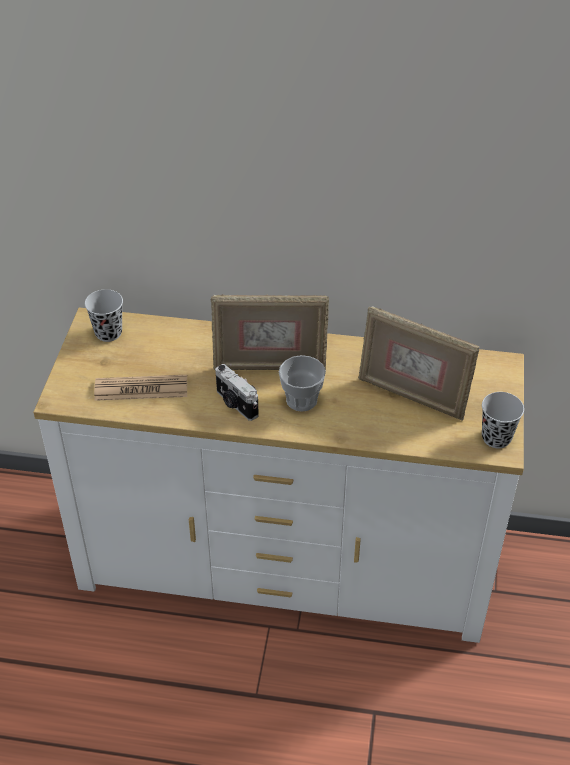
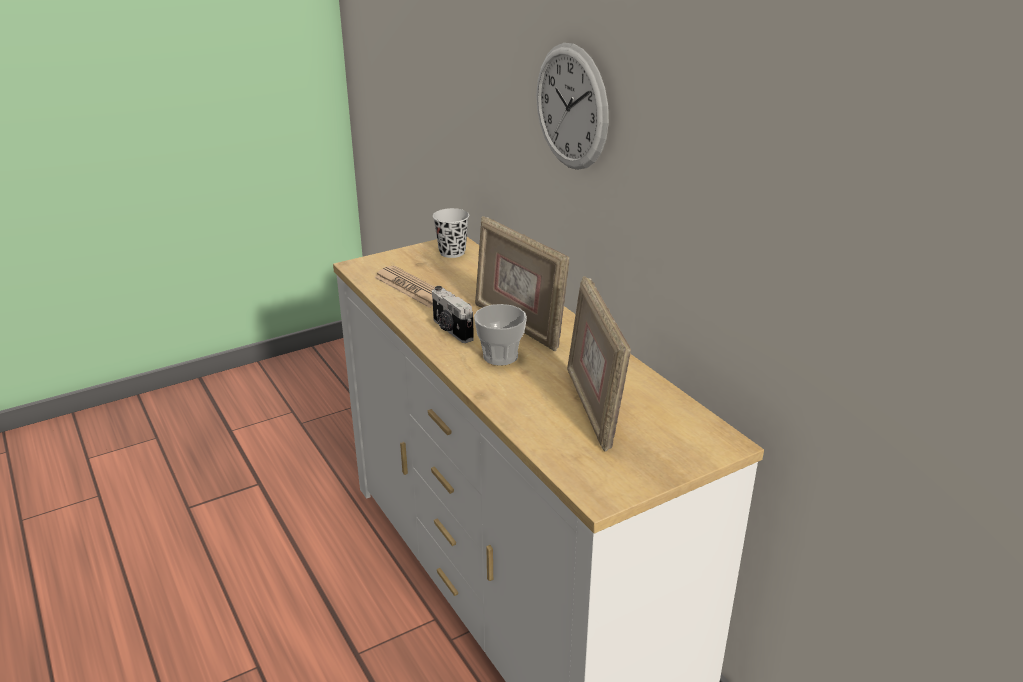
camera: 50 degrees right, 15 degrees down
(235, 404) = (451, 330): camera -> camera turned 45 degrees counterclockwise
(251, 169) = (571, 107): none -> wall clock
(496, 438) = (612, 483): black cup -> none

